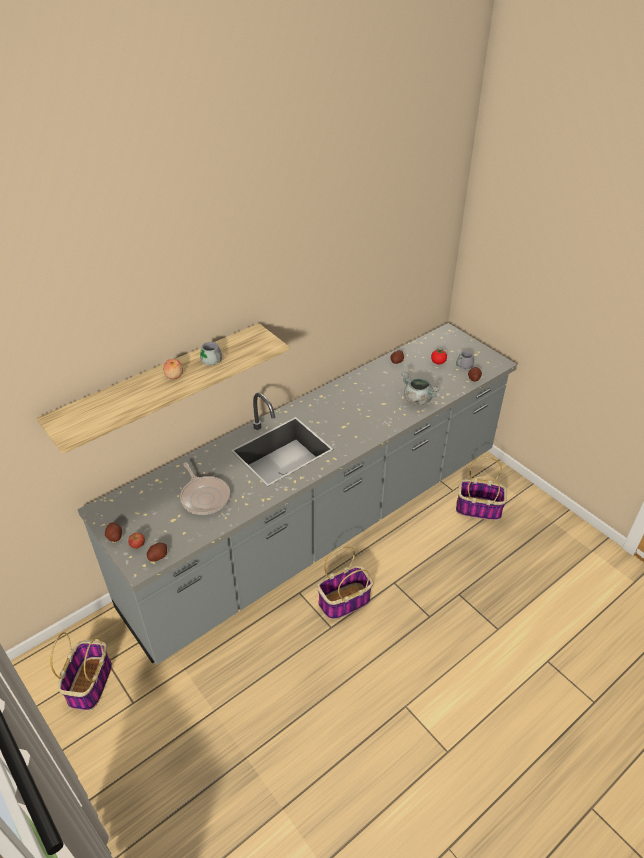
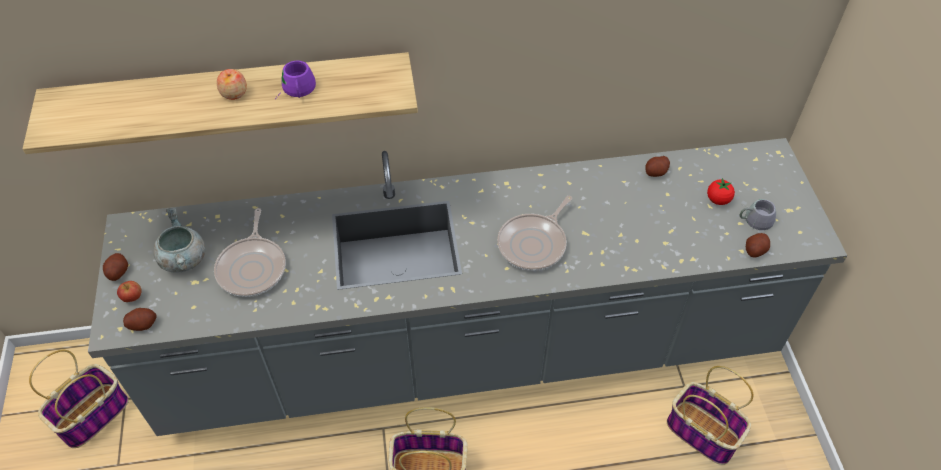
camera: 30 degrees right, 10 degrees up
(211, 361) = (295, 90): grey mug -> purple mug
(361, 419) = (534, 243): none -> frying pan
(417, 400) = (639, 248): grey cooking pot -> grey cooking pot (183, 259)

